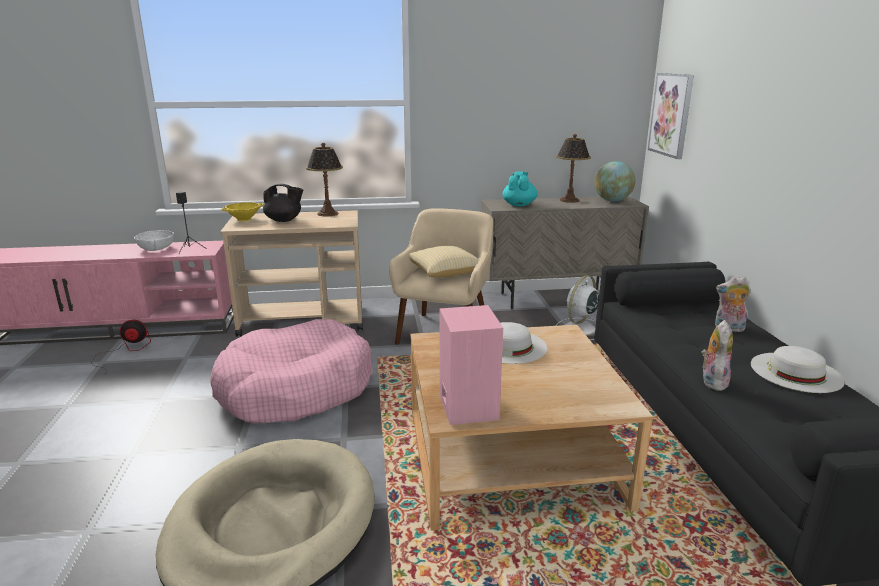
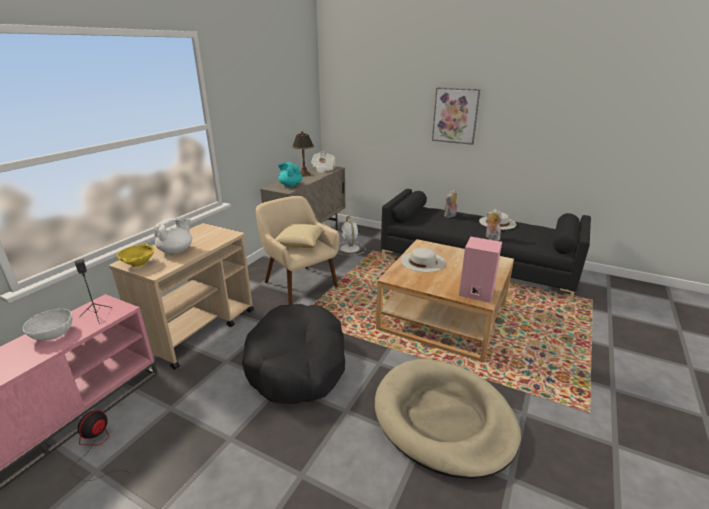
camera: 55 degrees left, 5 degrees up
(284, 220) = (176, 250): black teapot -> white teapot
(295, 389) = (297, 364): pink dog bed -> black dog bed
(327, 214) = (192, 233): table lamp -> none
(612, 201) = (323, 169): globe -> newspaper
(671, 115) = (345, 111): picture -> picture (455, 115)

